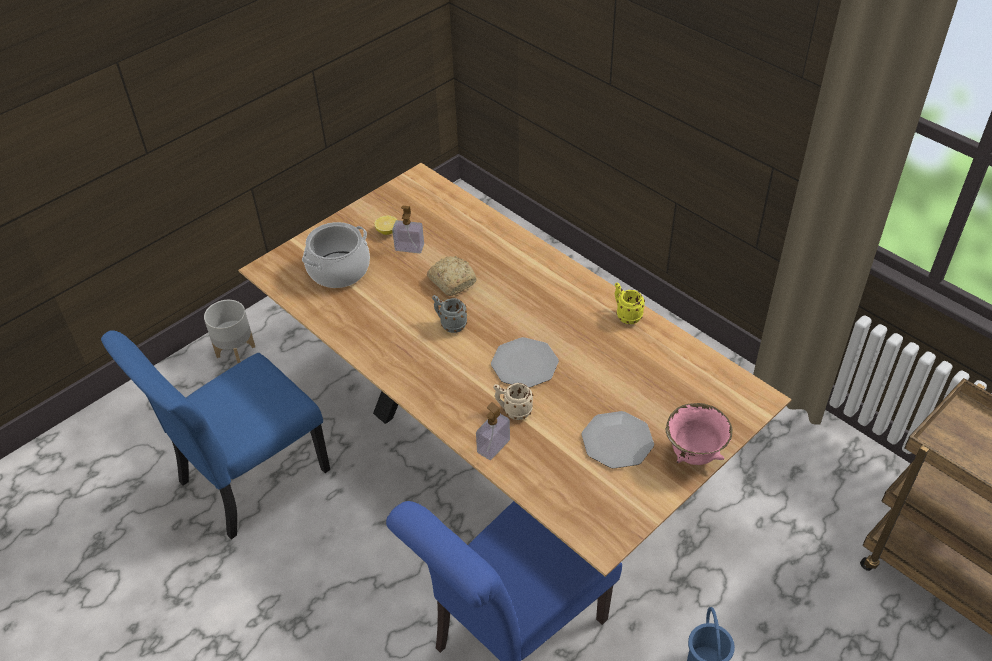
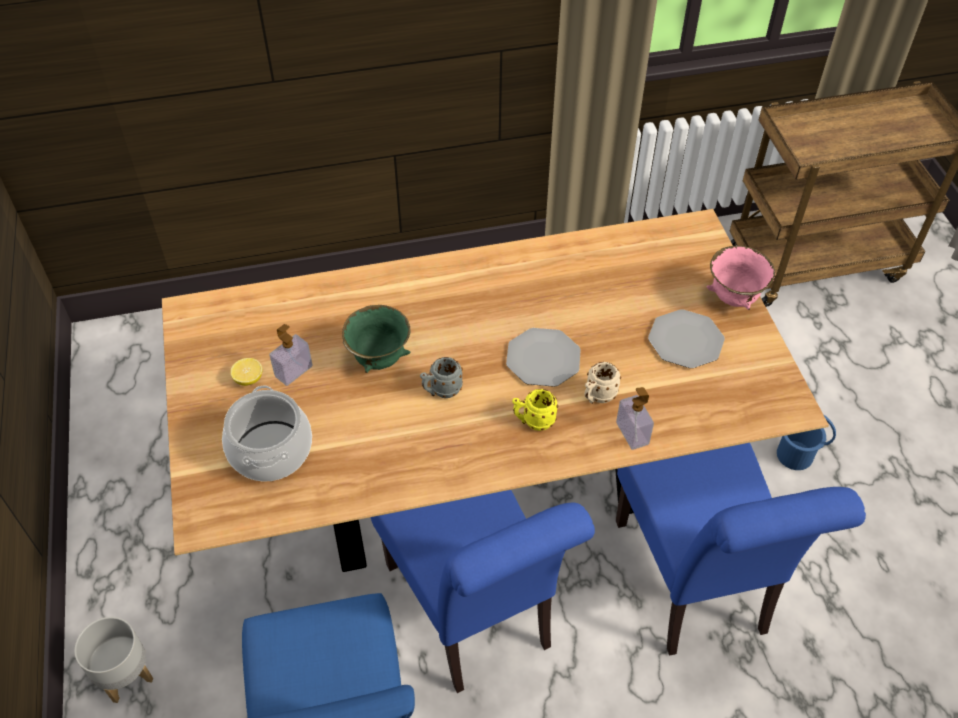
camera: 60 degrees left, 5 degrees up
(389, 504) = (474, 614): none -> blue chair
(452, 281) = (379, 359): bread -> green bowl
(626, 315) = (537, 256): yellow mug -> yellow mug (533, 421)

